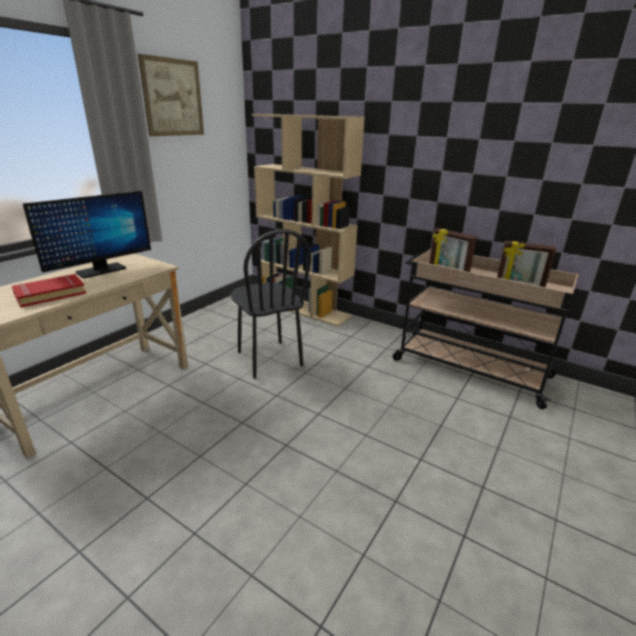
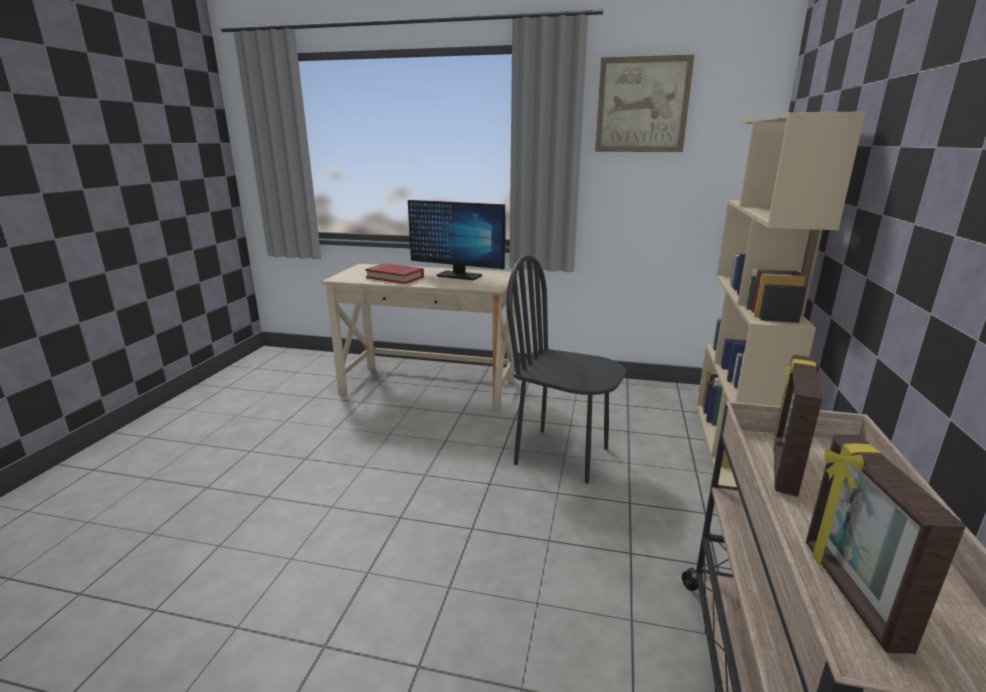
camera: 70 degrees right, 5 degrees down
(269, 359) = (562, 455): black chair -> black chair turned 75 degrees clockwise

